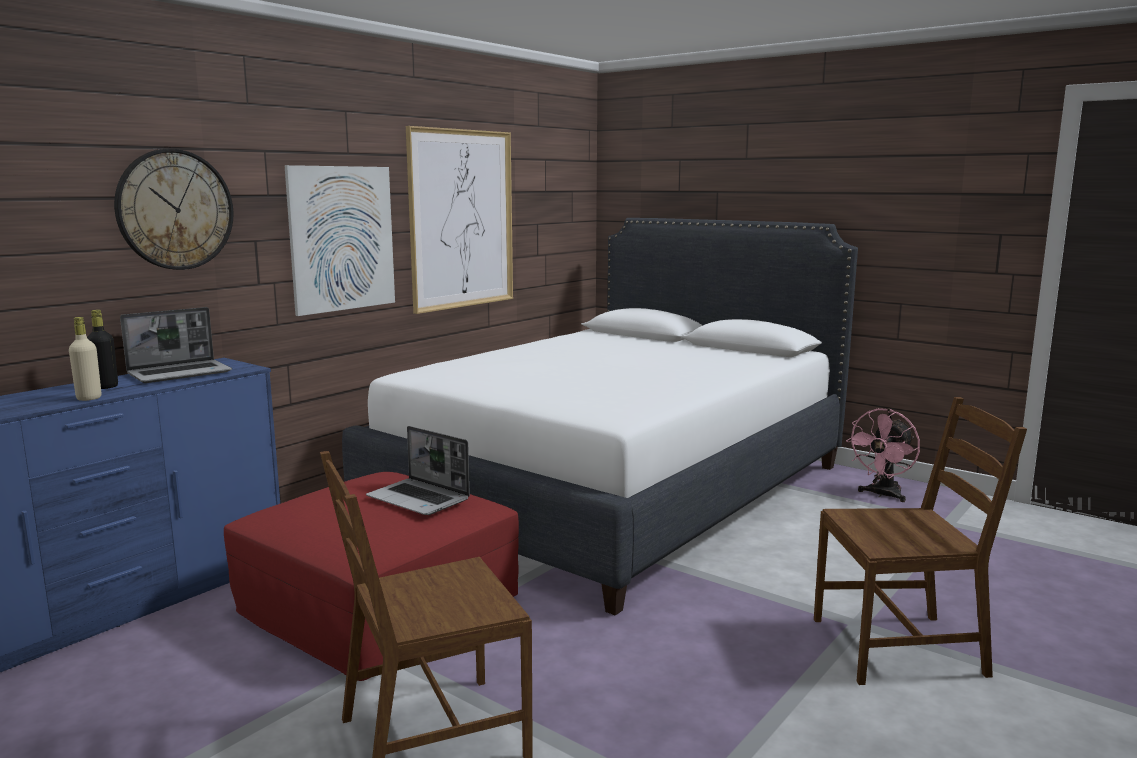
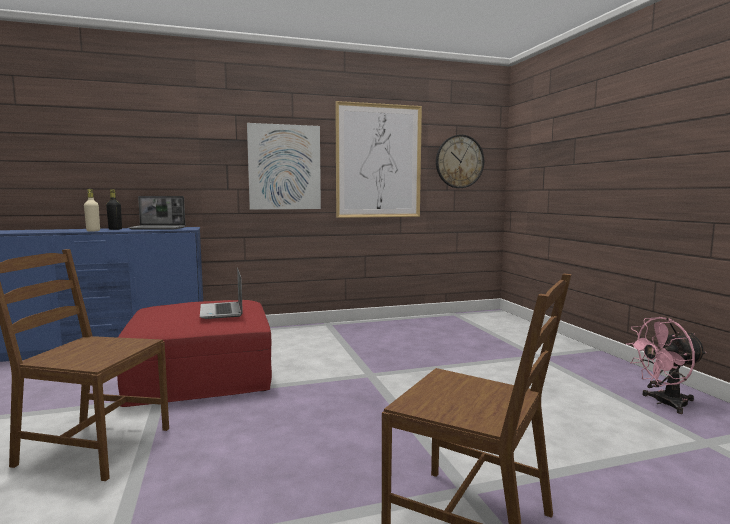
camera: 35 degrees right, 5 degrees down
(175, 210) = (177, 144): wall clock -> wall clock (459, 161)
(615, 490) = (436, 351): white bed -> none

